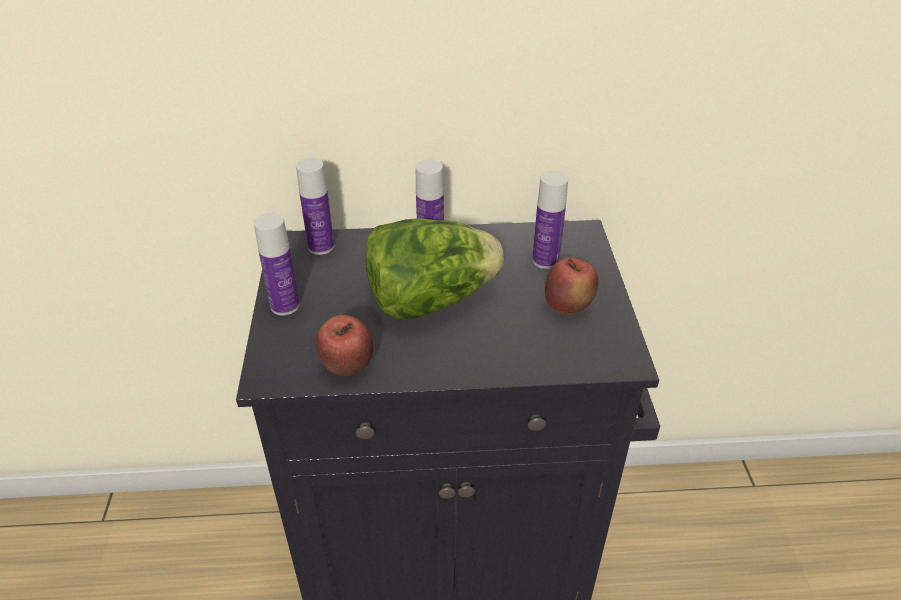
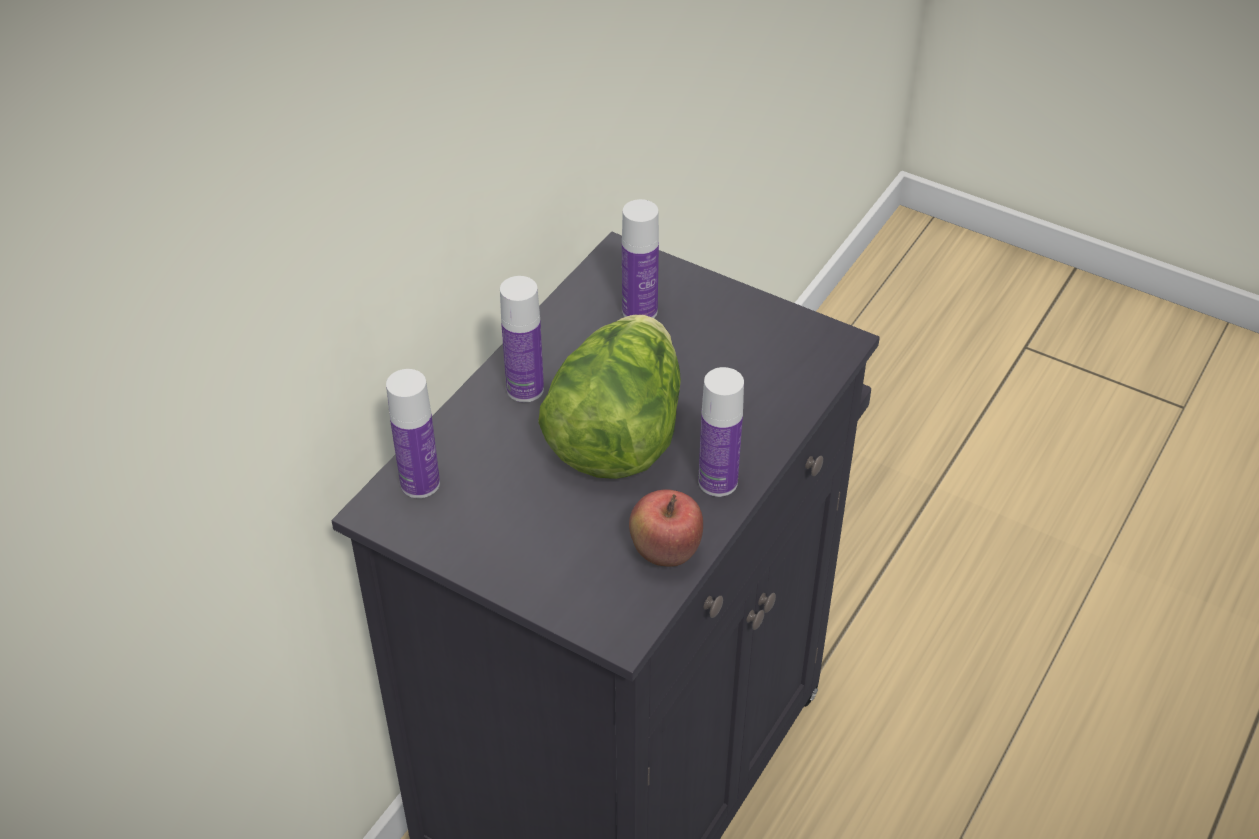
camera: 55 degrees left, 5 degrees up
(285, 306) = (506, 565): bottle -> bottle (718, 482)
(568, 307) = (728, 337): apple -> none

